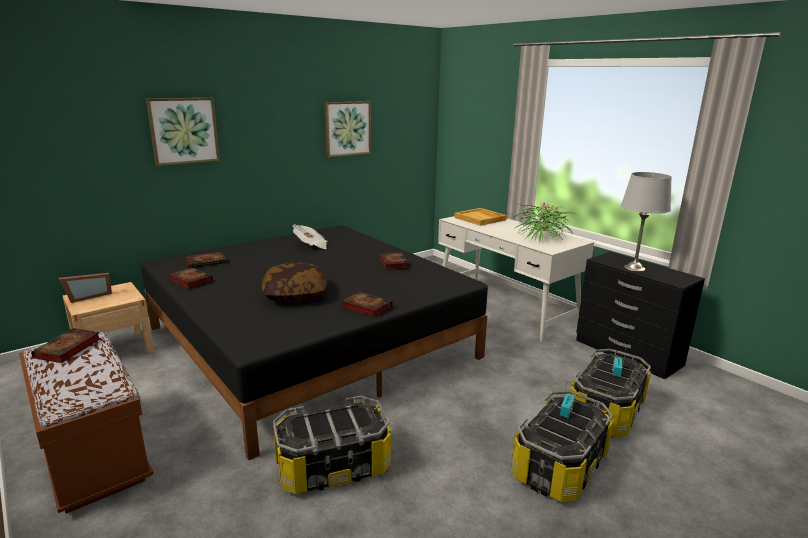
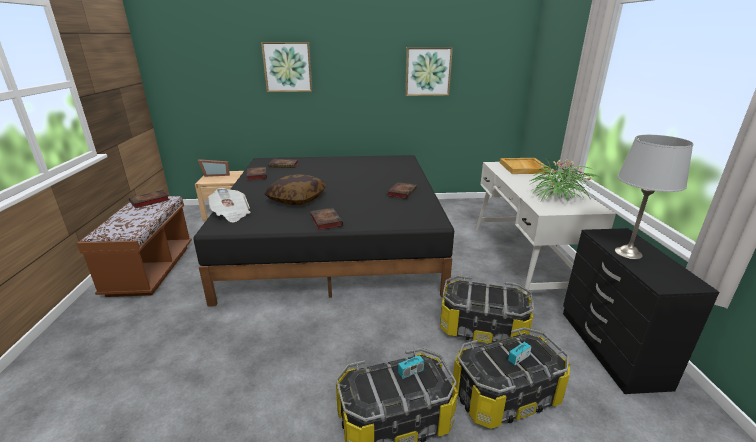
camera: 35 degrees right, 5 degrees up
(311, 246) = (364, 167): newspaper -> newspaper (231, 214)
(333, 466) = (242, 333): storage box -> storage box (482, 328)

